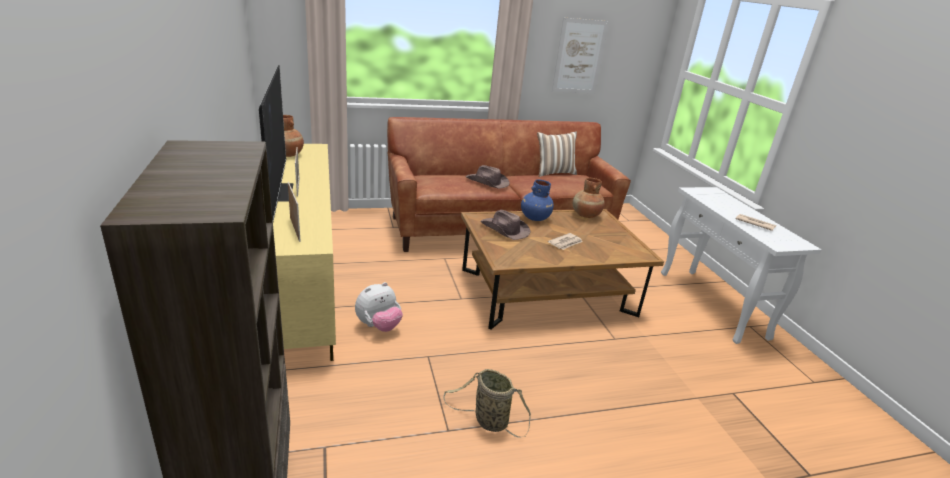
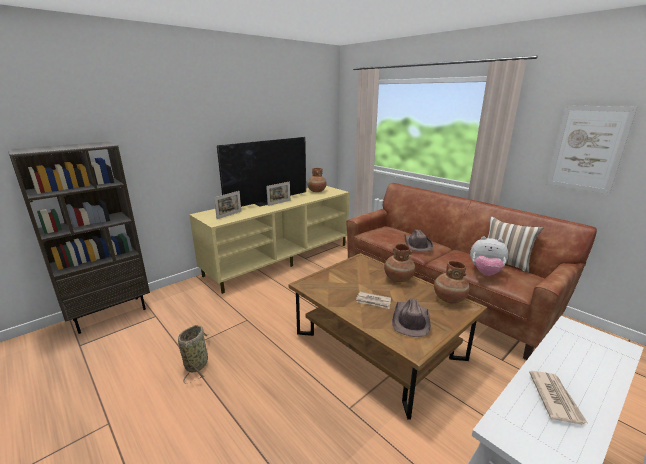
camera: 65 degrees right, 5 degrees down
(378, 326) = (262, 294): plush toy -> plush toy (485, 273)
(504, 230) = (357, 273): brown hat -> brown hat (410, 320)
(534, 218) = (398, 278): blue vase -> brown vase

